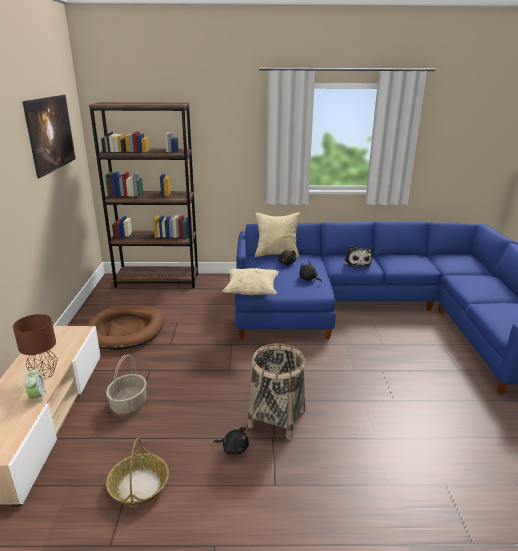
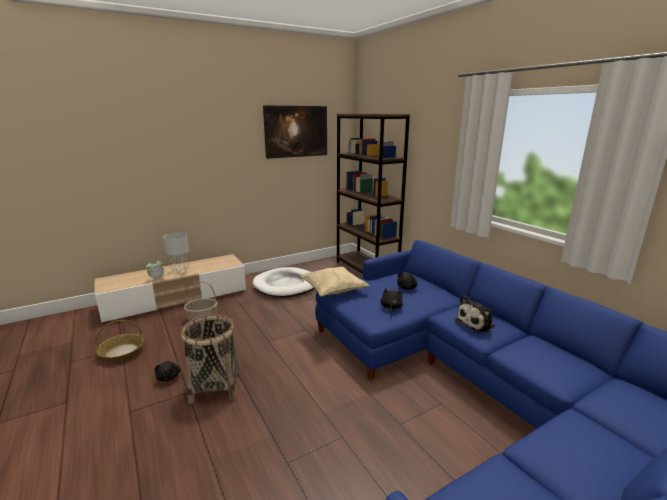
camera: 60 degrees right, 5 degrees down
(45, 374) = (181, 272): brown table lamp -> grey table lamp
(125, 330) = (286, 285): brown dog bed -> white dog bed
(277, 254) = (423, 279): beige pillow -> none

